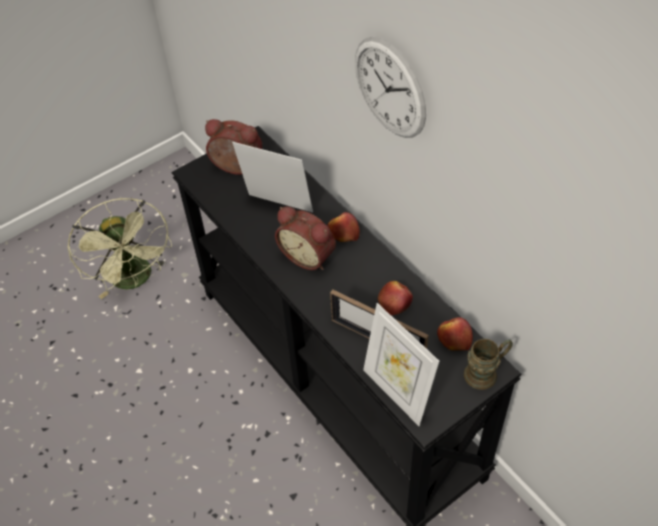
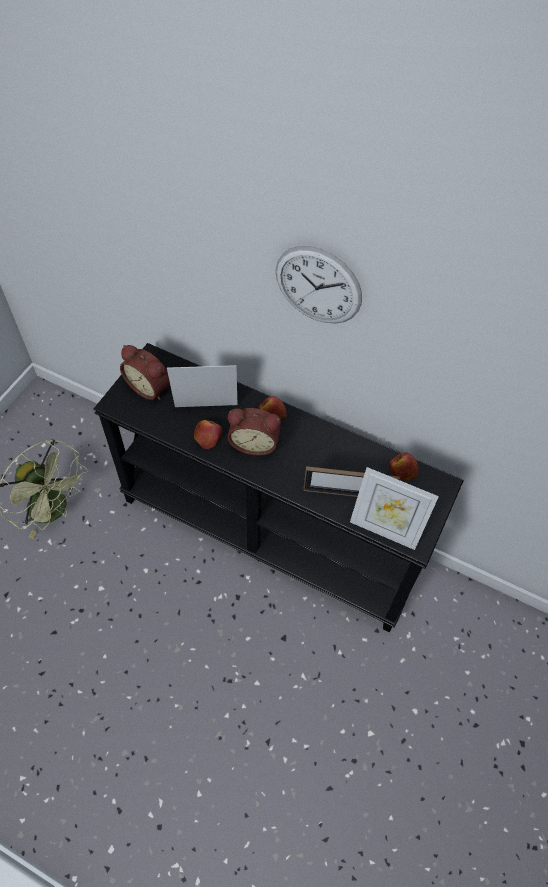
camera: 30 degrees left, 5 degrees up
(236, 168) = (150, 387): alarm clock -> alarm clock turned 135 degrees counterclockwise
(394, 301) = (343, 457): apple -> apple (208, 436)
(486, 372) = (439, 488): brown mug -> none

